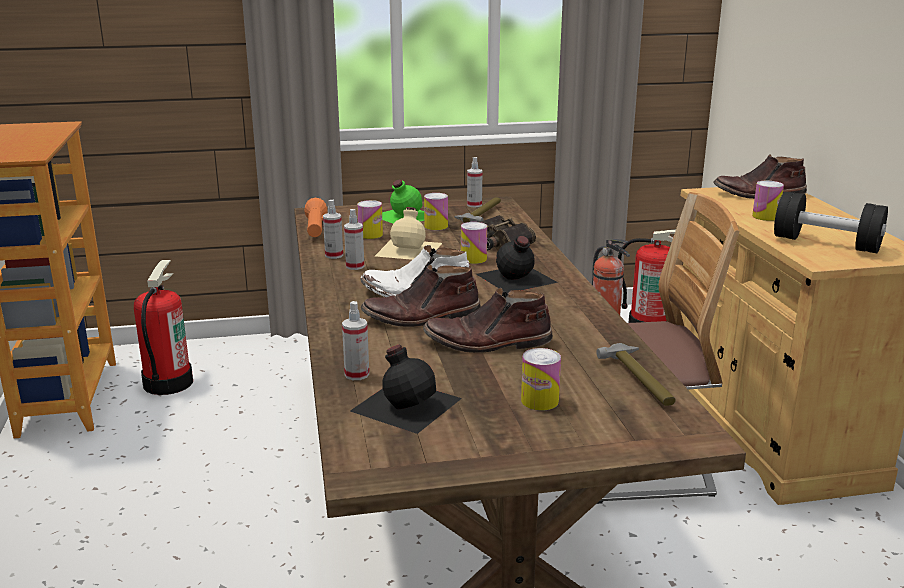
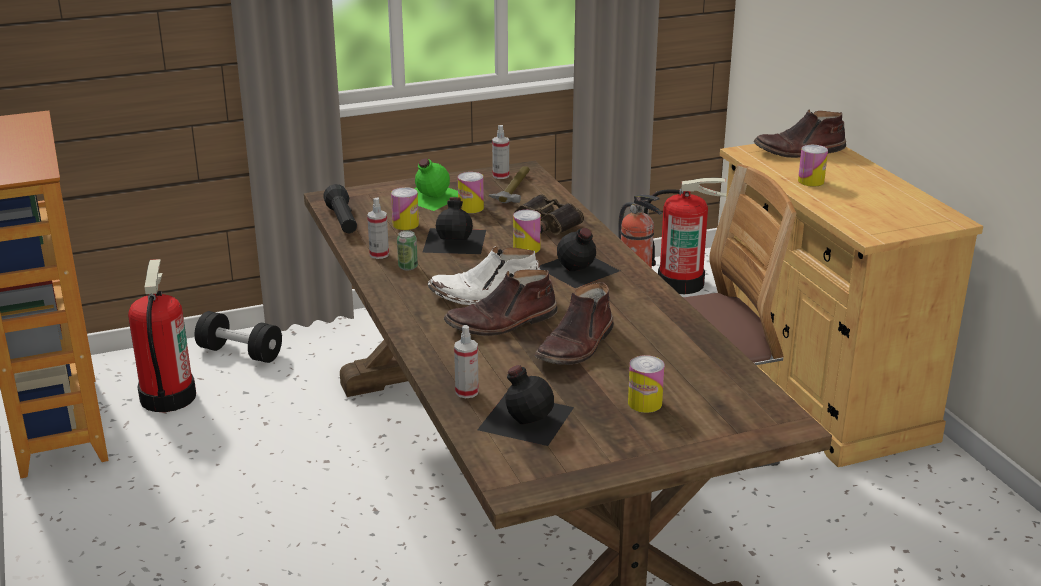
camera: 10 degrees left, 5 degrees up
(315, 229) = (342, 221): orange flashlight -> black flashlight
(355, 266) = (408, 267): spray bottle -> can
(410, 249) = (456, 240): beige bottle -> black bottle
(488, 343) = (576, 346): brown boot -> brown boot turned 45 degrees counterclockwise
(639, 381) = (727, 374): hammer -> none
(826, 243) = (873, 212): black dumbbell -> black dumbbell (240, 353)

